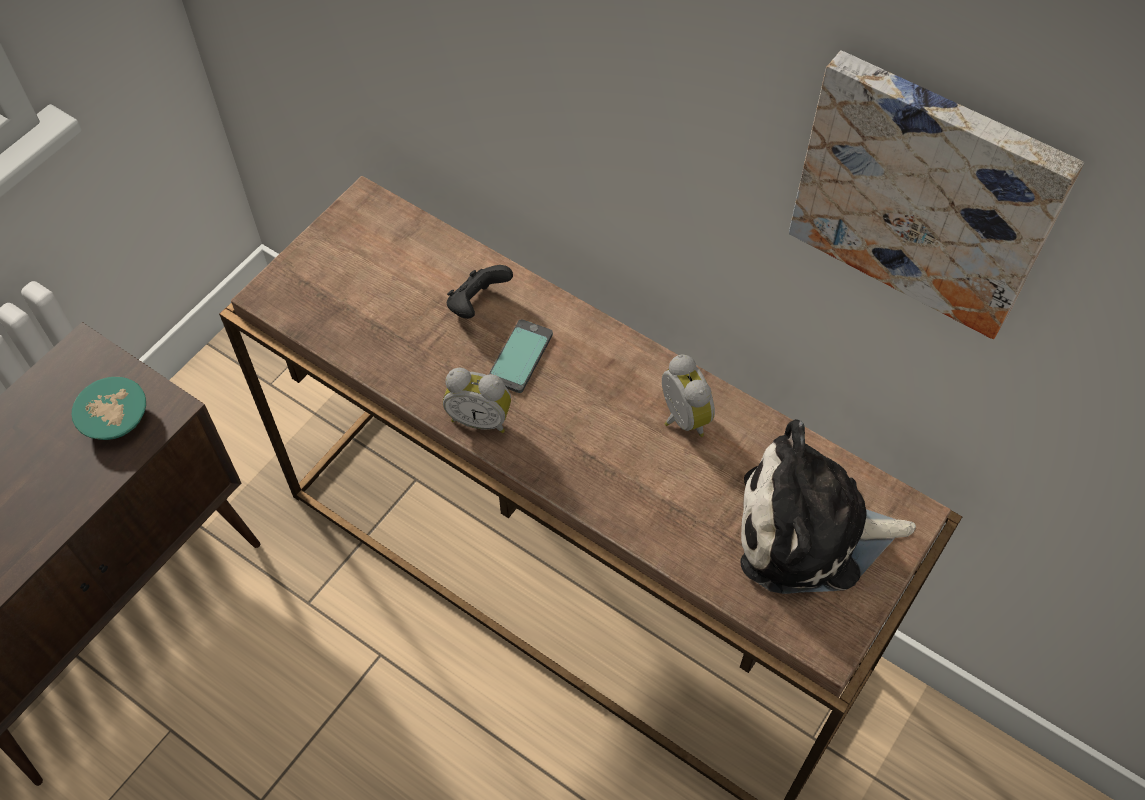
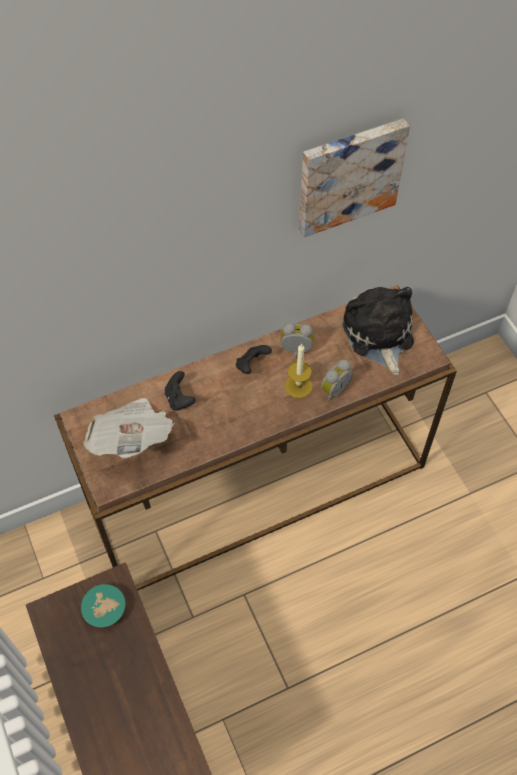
camera: 60 degrees left, 0 degrees up
(368, 282) = (132, 439): none -> newspaper
(480, 418) = (244, 427): alarm clock -> alarm clock (333, 389)
(520, 357) = (221, 396): phone -> none
(608, 368) = (251, 365): none -> black game controller
(613, 456) = (298, 386): none -> candle
(810, 532) = (378, 335): plush toy -> plush toy turned 135 degrees clockwise

